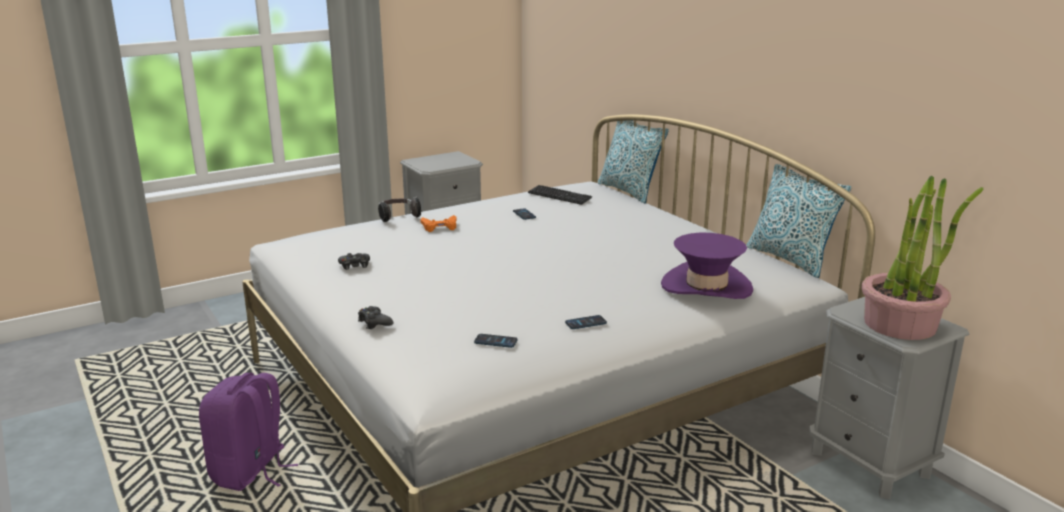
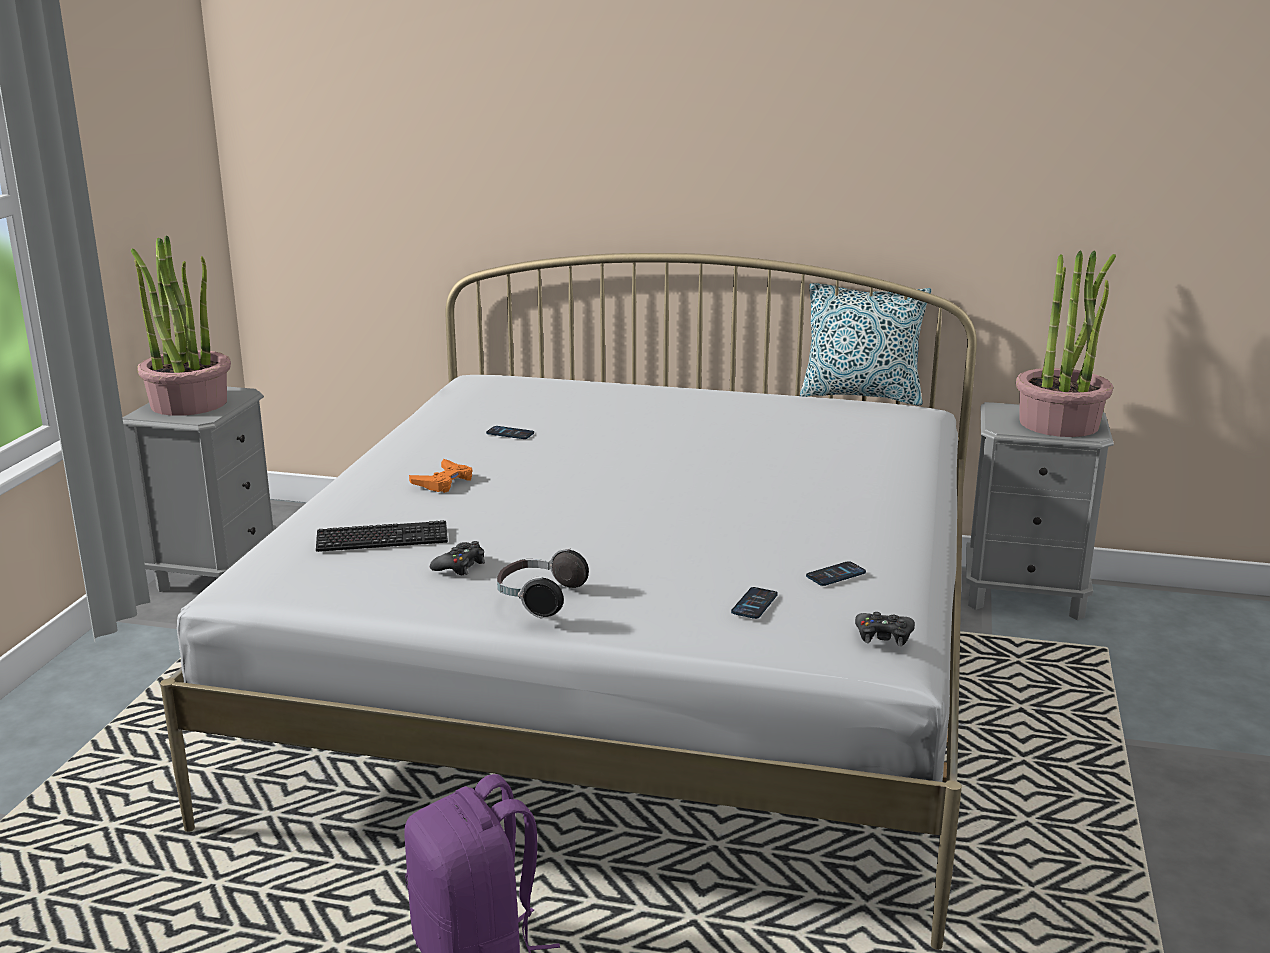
camera: 45 degrees left, 0 degrees up
(374, 322) = (663, 616): black game controller -> black game controller (883, 636)
(398, 216) = (348, 489): headphones -> headphones (539, 599)
(439, 160) = (188, 403): none -> potted plant
(559, 196) = (495, 400): keyboard -> keyboard (382, 539)
(585, 323) = (863, 521): phone -> phone (754, 604)
(629, 191) = (546, 373): pillow -> none
(706, 286) = (874, 444): purple hat -> none

